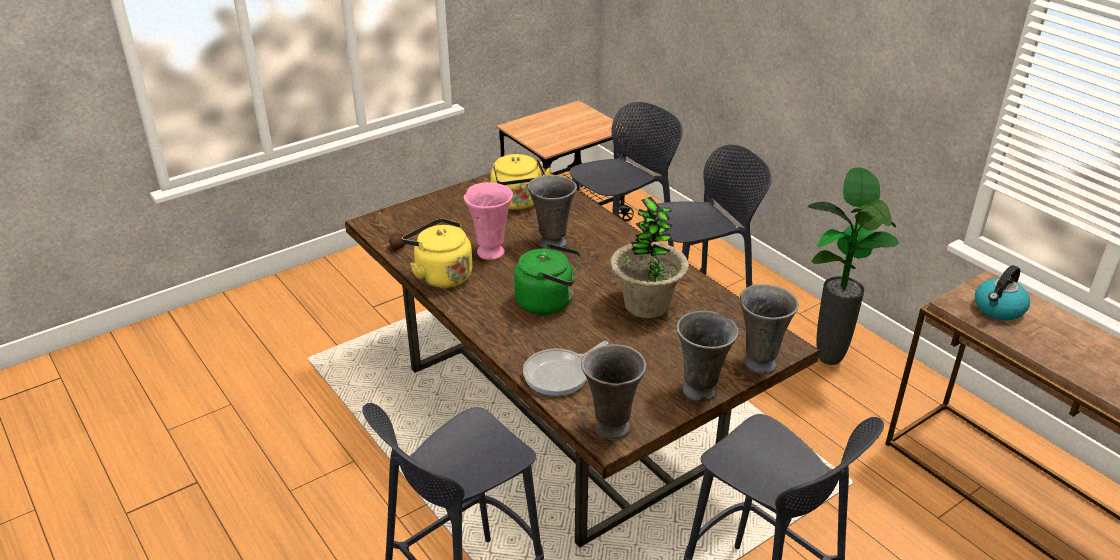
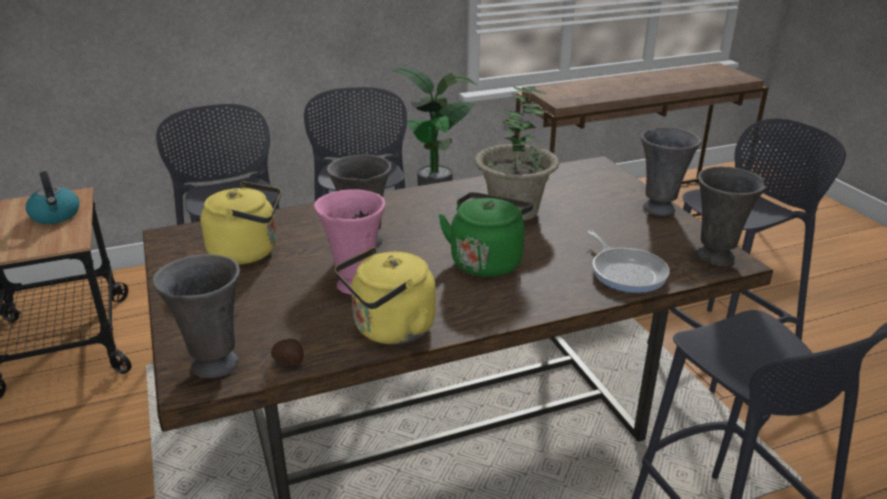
camera: 75 degrees left, 5 degrees down
(759, 363) = (619, 179): grey vase -> grey vase (213, 365)
(998, 309) = (573, 93): kettle -> kettle (56, 216)

